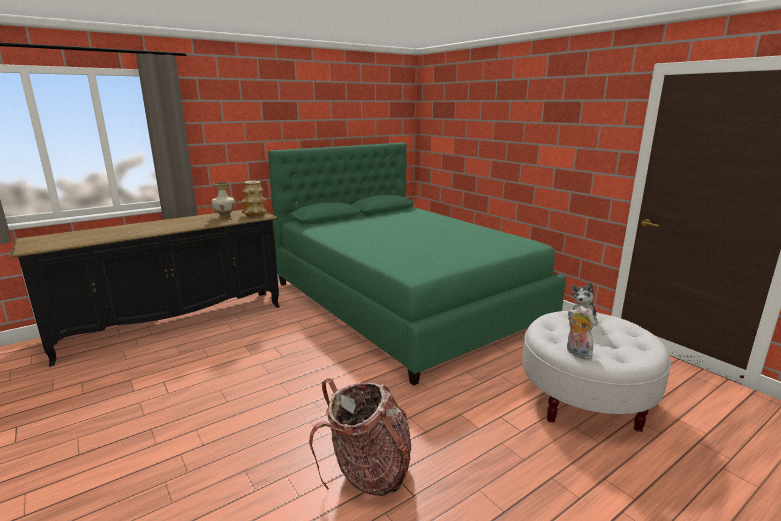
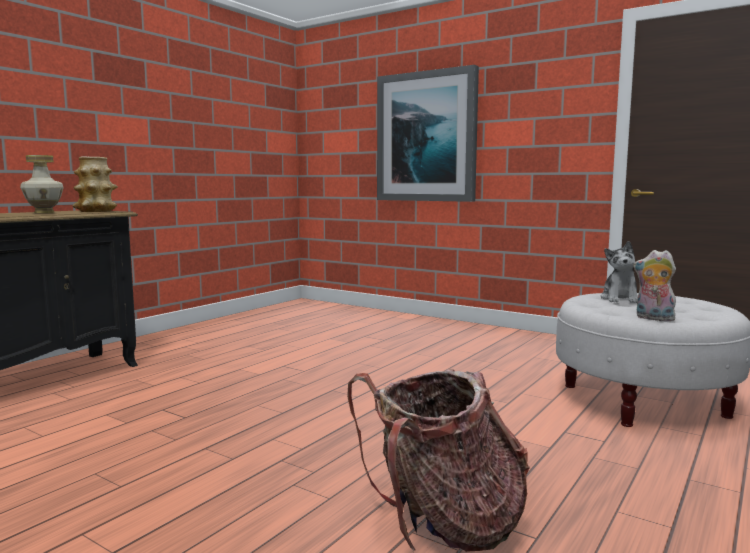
camera: 20 degrees left, 10 degrees down
(404, 301) = (330, 341): green bed -> none
(498, 151) = (427, 137): none -> picture

